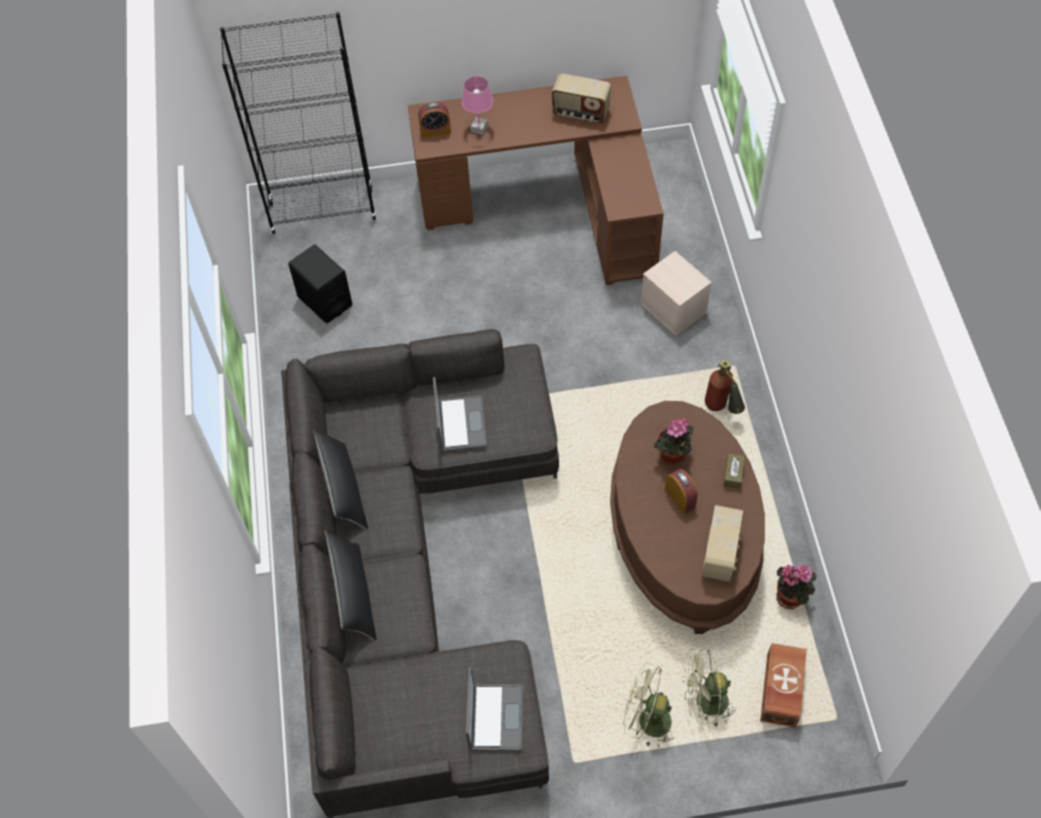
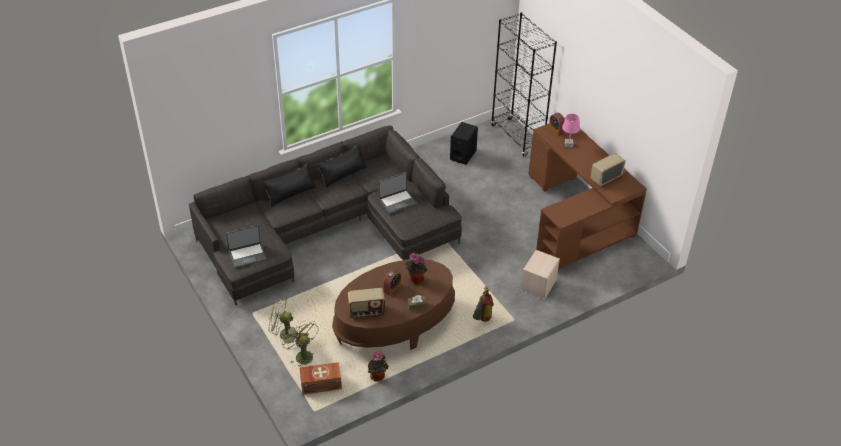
camera: 65 degrees right, 15 degrees down
(580, 113) = (605, 178): radio -> radio turned 60 degrees clockwise
(647, 721) = (283, 335): green fan -> green fan turned 75 degrees counterclockwise

